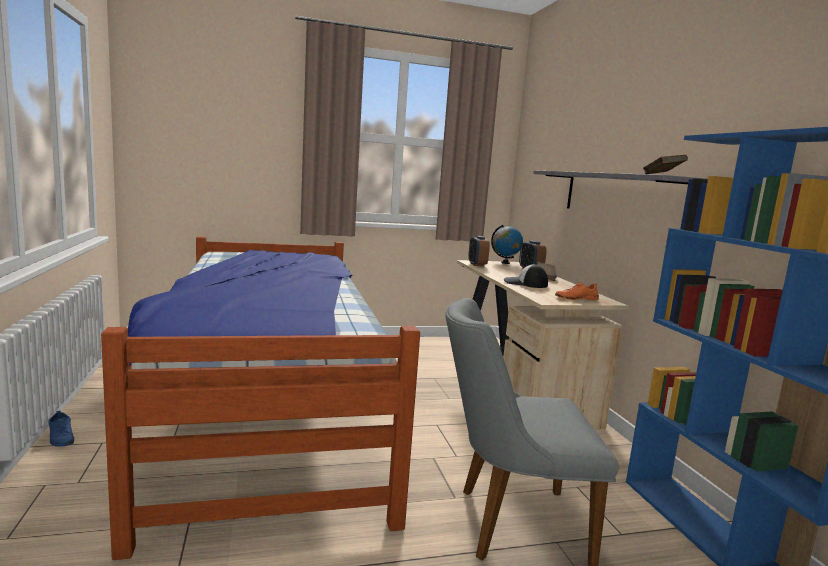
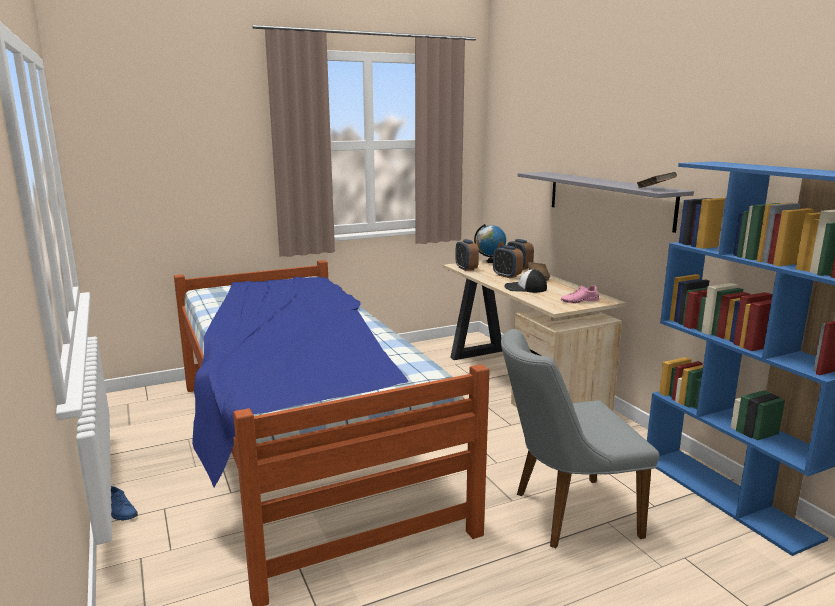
camera: 10 degrees left, 5 degrees up
(513, 273) = (507, 276): none -> alarm clock
(576, 298) = (579, 301): orange shoe -> pink shoe

